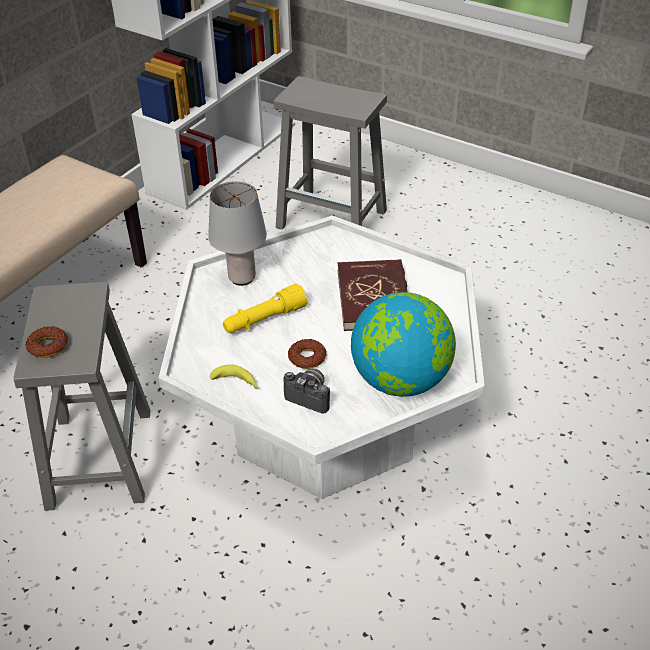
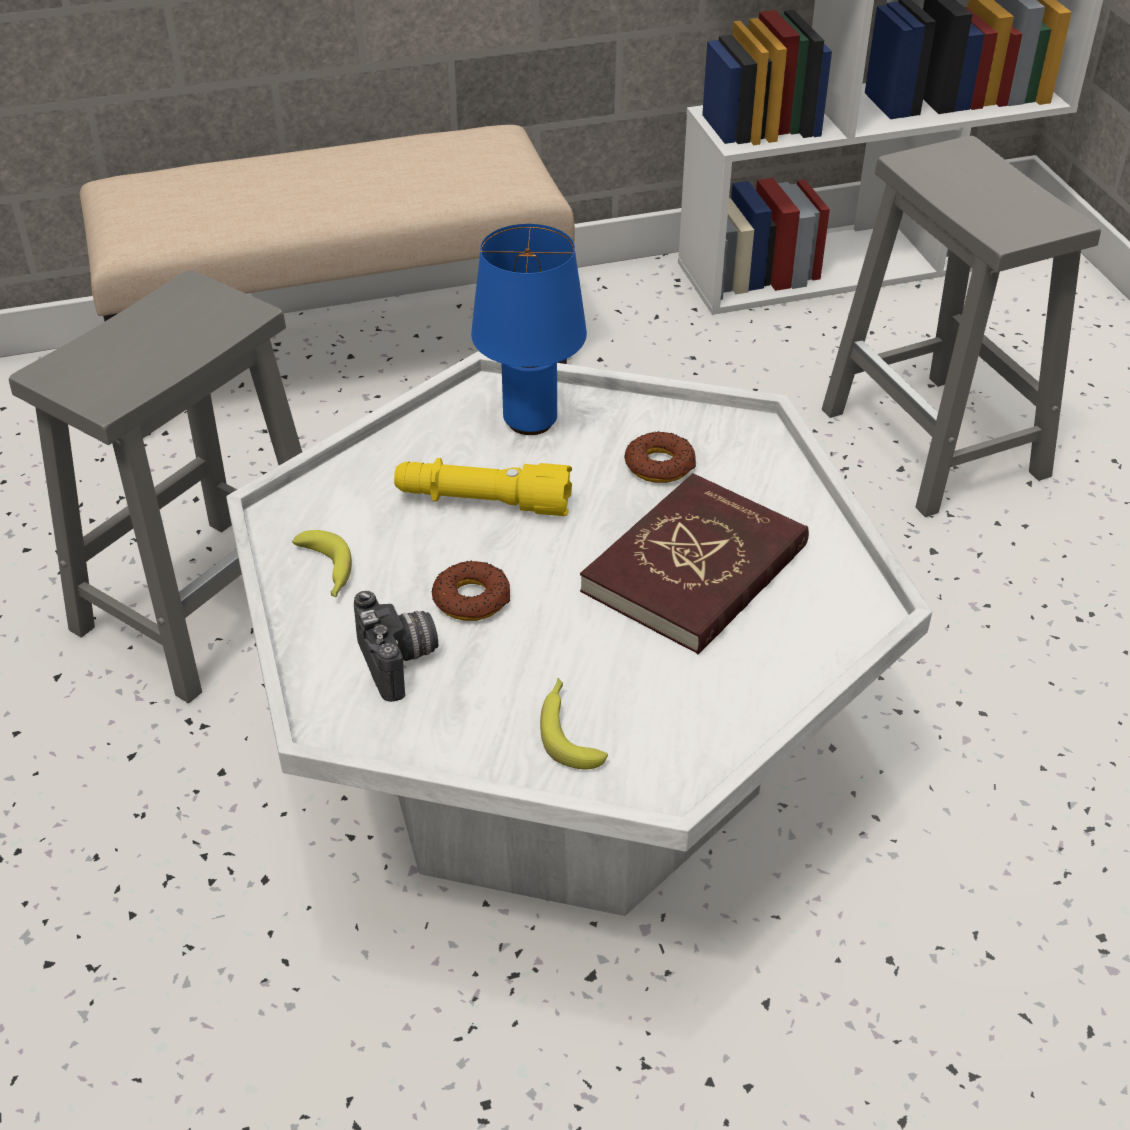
camera: 40 degrees right, 0 degrees up
(48, 346) = (99, 356): donut -> donut (659, 465)
(241, 278) = (528, 421): grey table lamp -> blue table lamp
(401, 380) = (569, 730): globe -> banana

